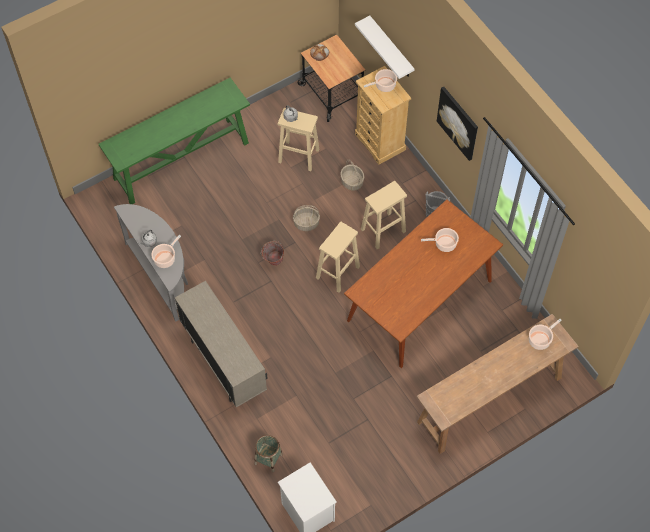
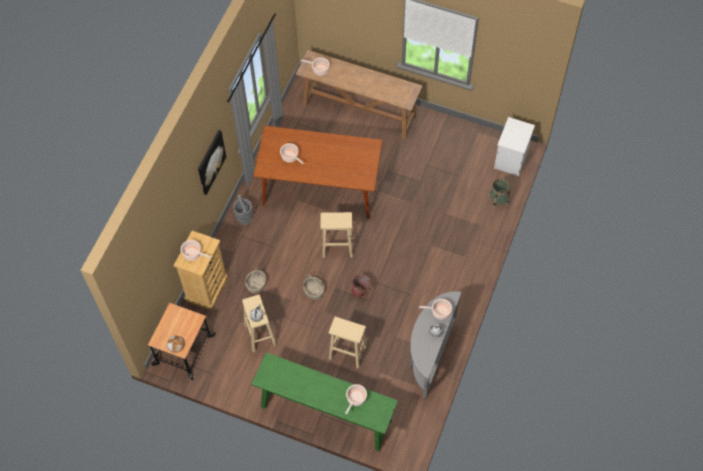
camera: 125 degrees left, 0 degrees up
(147, 141) = (355, 399): none -> cooking pot
(224, 364) = (459, 269): beige cabinet -> none
(383, 230) = (281, 240): beige stool -> beige stool (347, 352)
(391, 48) = (168, 248): white shelf -> none

